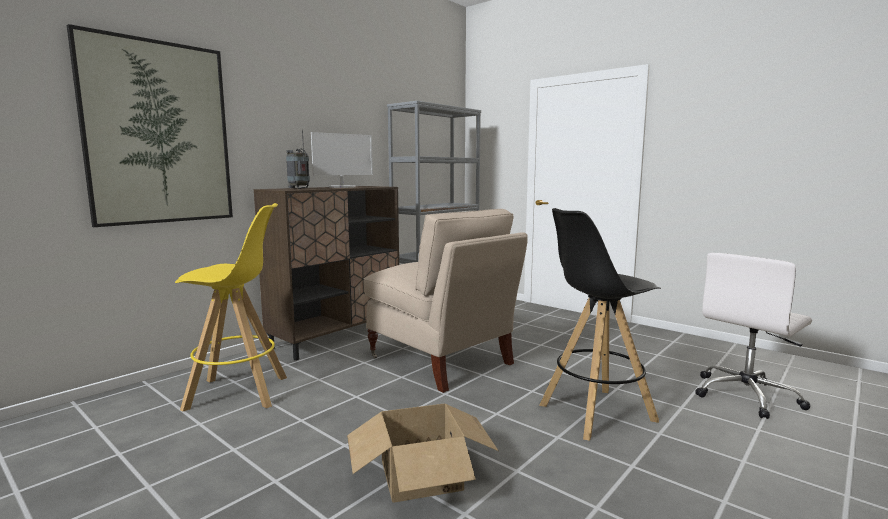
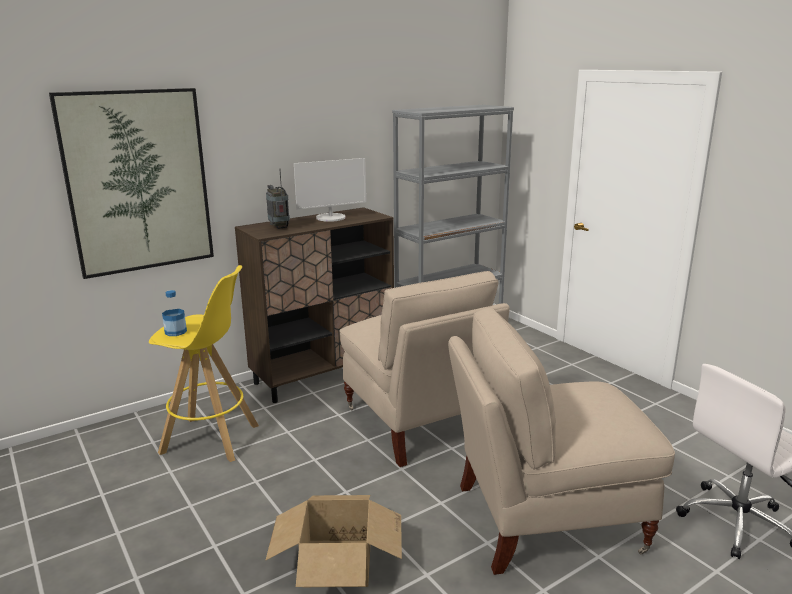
camera: 15 degrees right, 10 degrees up
(205, 272) = (175, 332): none -> bottle
(595, 413) = (544, 518): black stool -> beige chair

